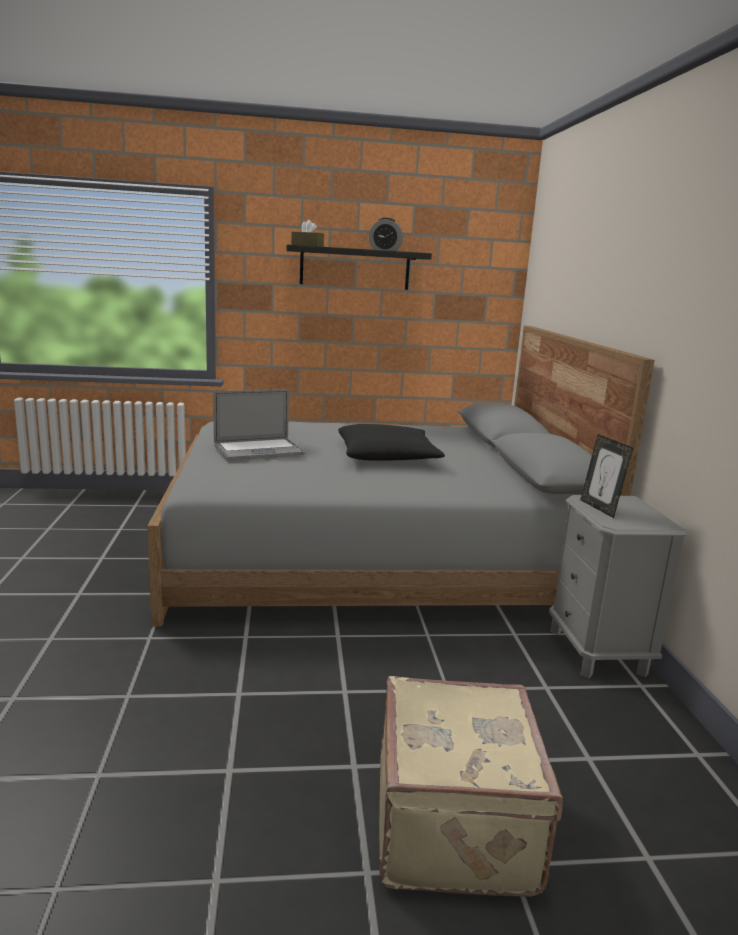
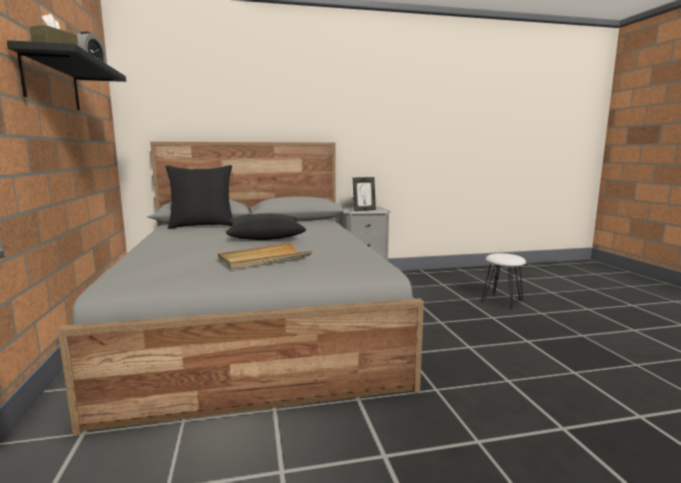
camera: 95 degrees left, 5 degrees down
(258, 450) = (264, 259): laptop -> beige tray
(457, 824) = (501, 301): beige suitcase -> white stool
(466, 437) = (202, 226): none -> black pillow

